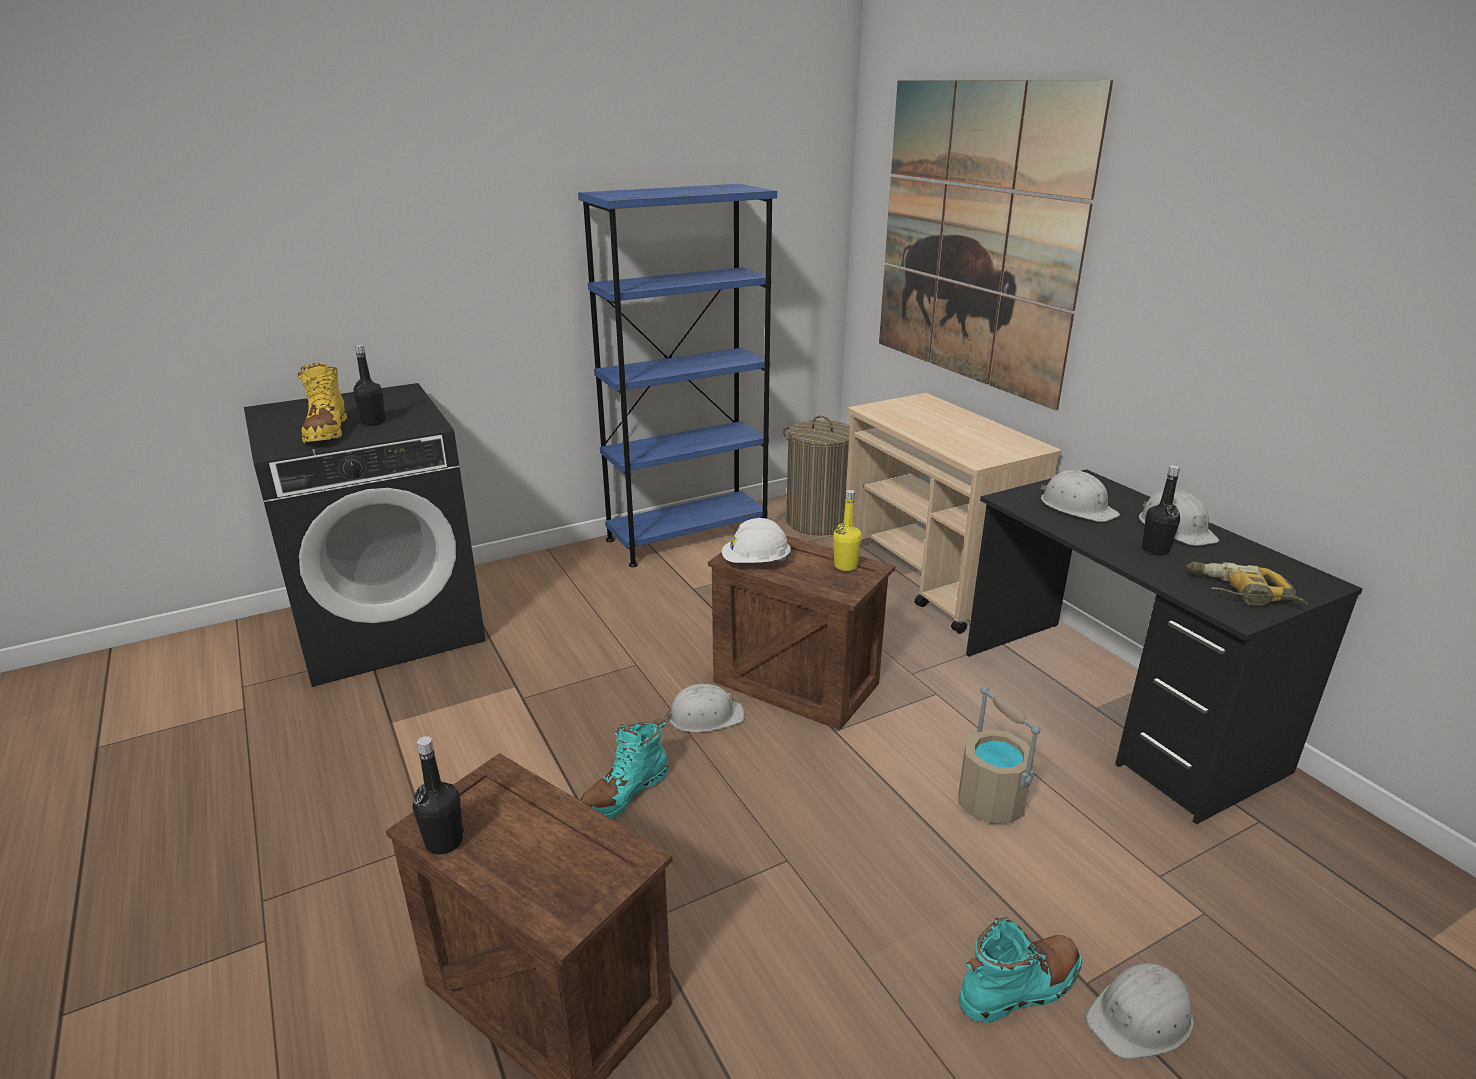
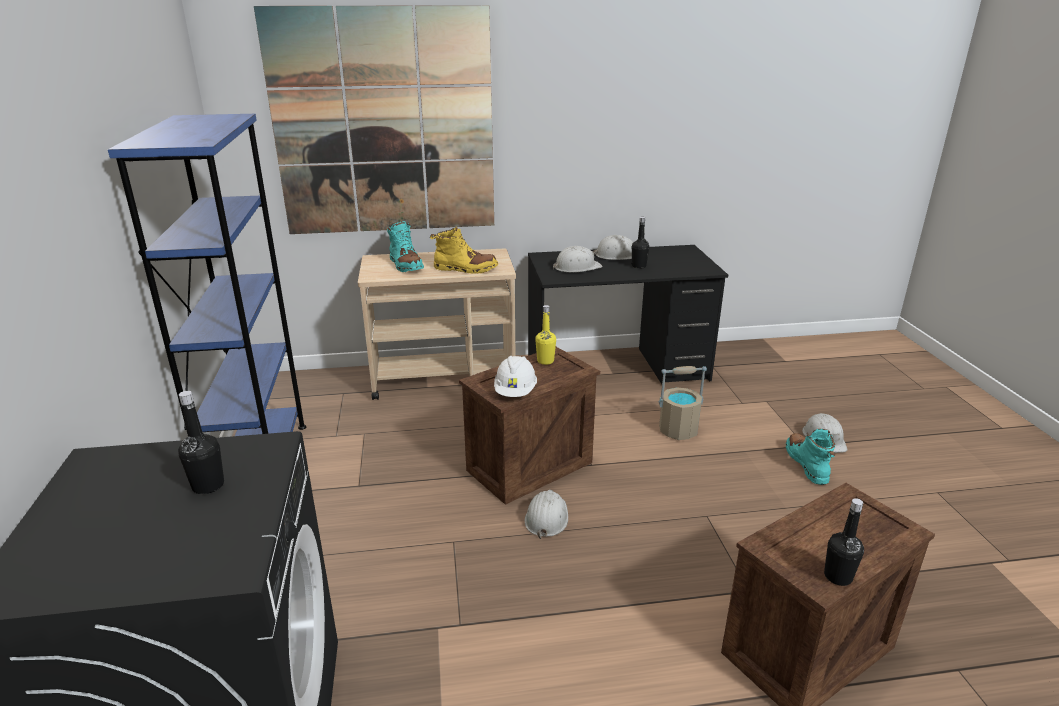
camera: 70 degrees left, 0 degrees up
(326, 431) = (202, 525): yellow boot -> yellow boot (465, 269)
(624, 794) = (620, 578): turquoise boot -> turquoise boot (405, 265)
(818, 521) = (313, 398): laundry basket -> none
(1241, 593) = (690, 264): power drill -> none

